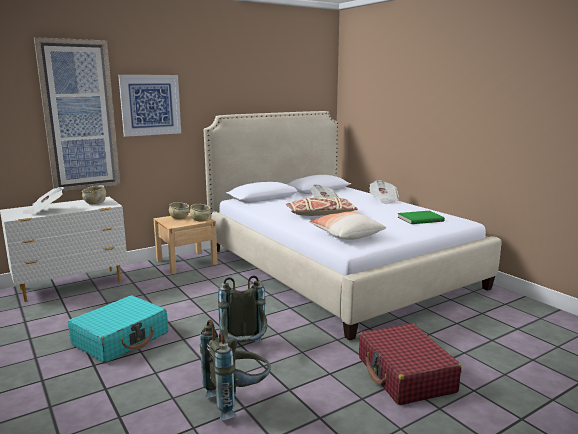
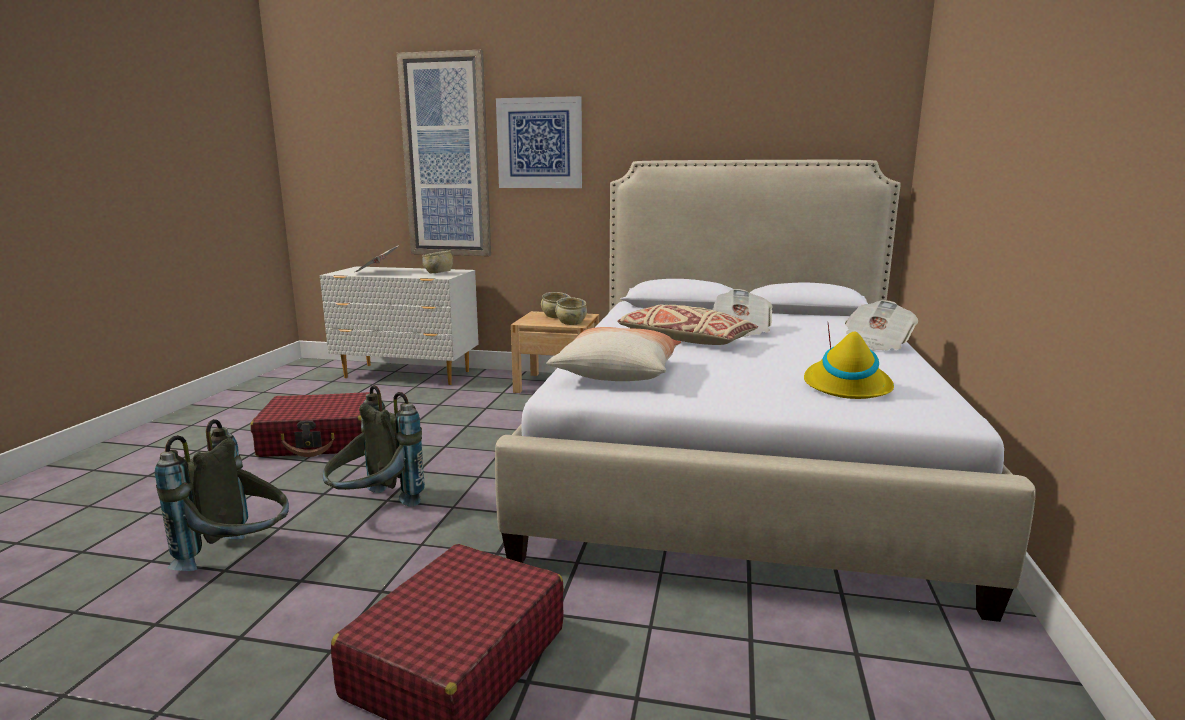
camera: 45 degrees right, 0 degrees up
(121, 339) = (321, 440): turquoise suitcase -> red suitcase
(420, 219) = (846, 386): green book -> yellow hat

